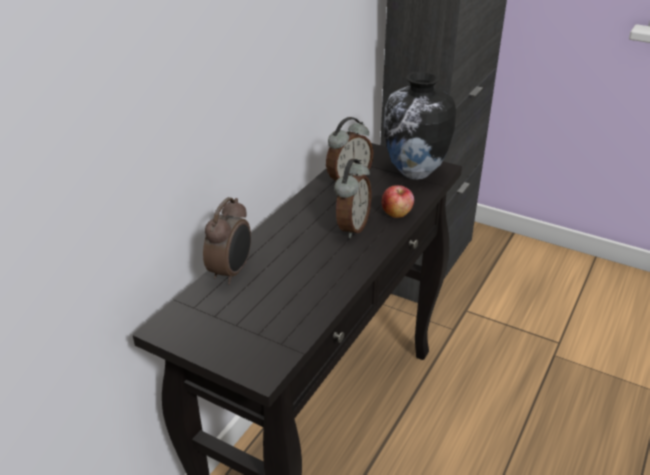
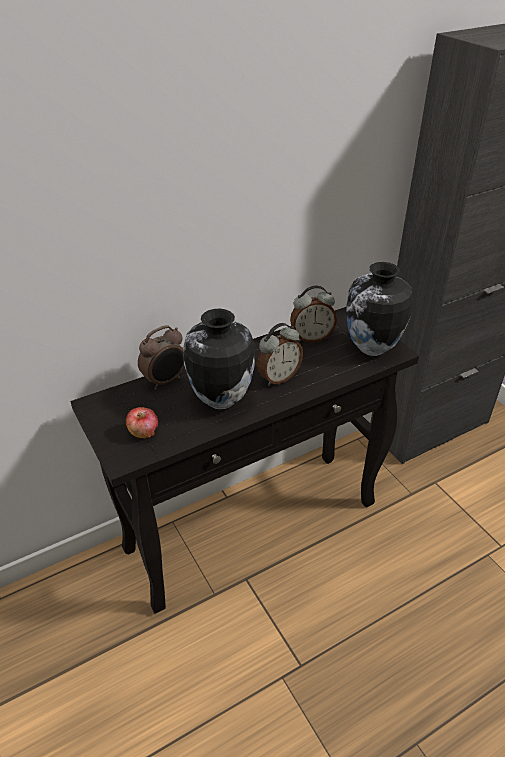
camera: 30 degrees right, 5 degrees up
(312, 269) = (220, 400): none -> vase
(397, 213) = (324, 378): apple -> apple (143, 432)

